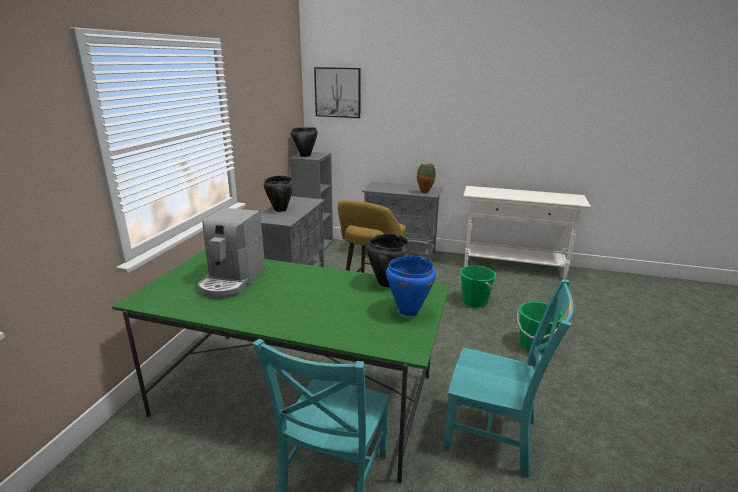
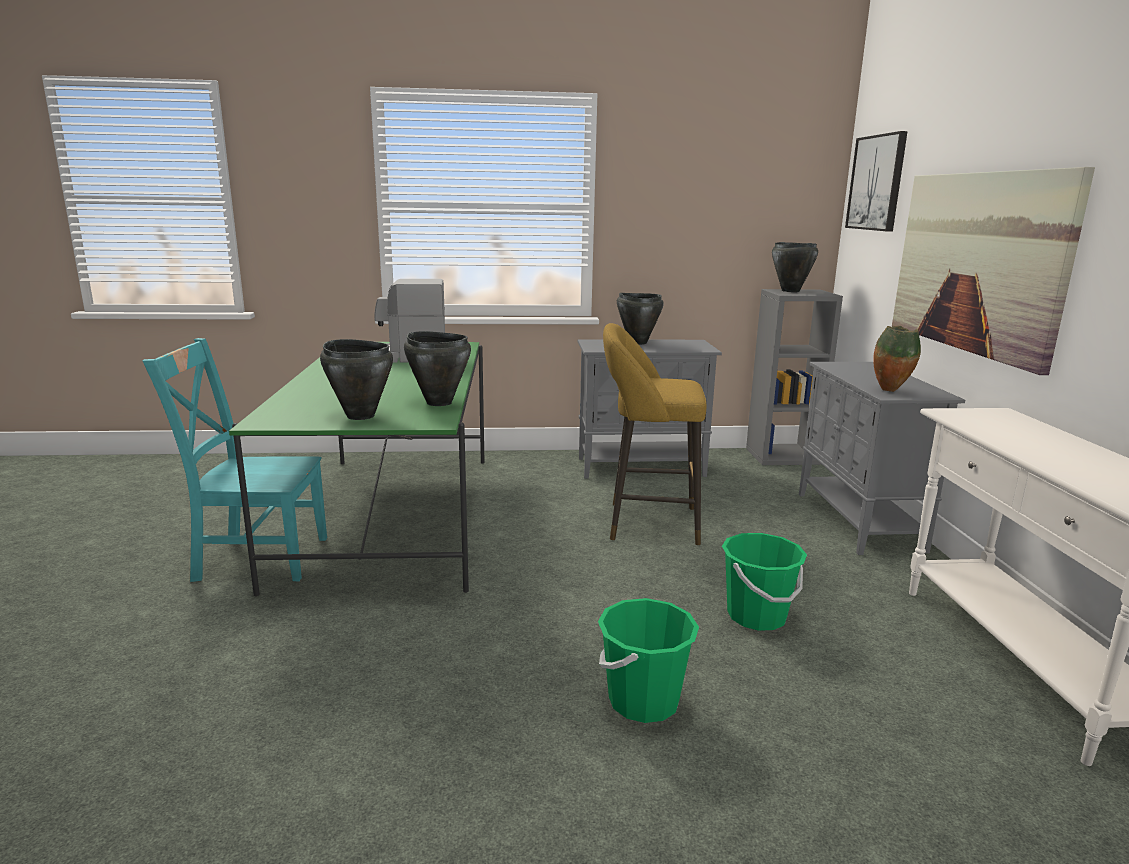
camera: 70 degrees right, 5 degrees down
(408, 311) = (360, 416): blue cooking pot -> black cooking pot
(430, 130) = (977, 262): none -> picture
(494, 437) = (341, 660): turquoise chair -> none

